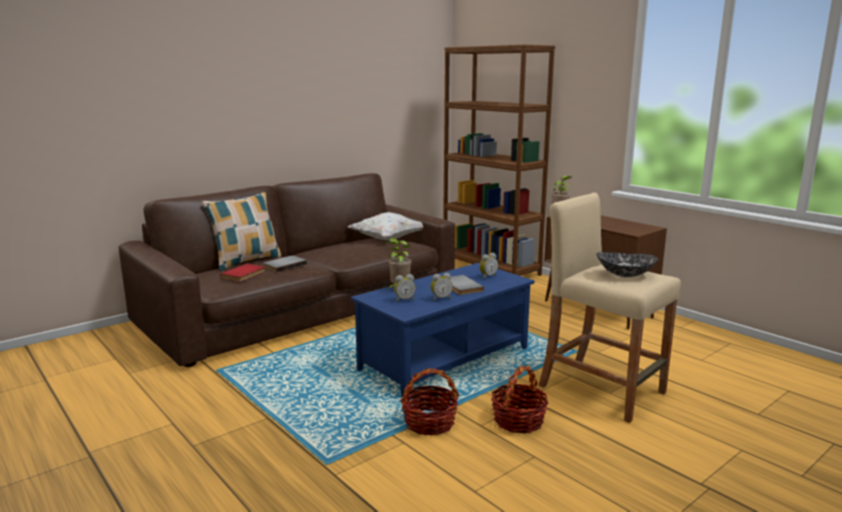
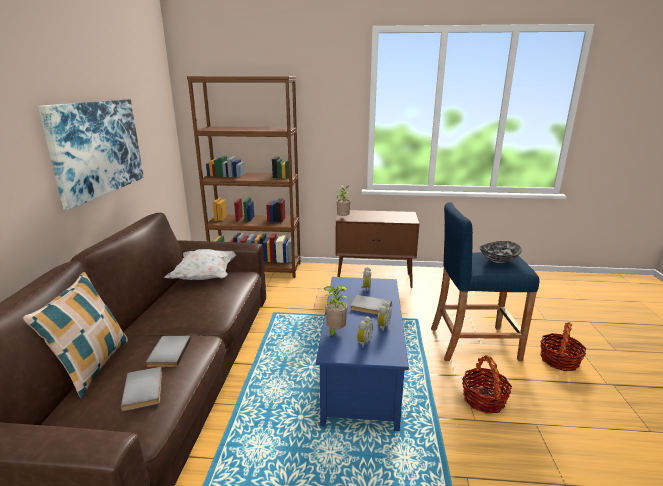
camera: 45 degrees left, 5 degrees up
(245, 274) = (145, 389): red book -> grey book
(334, 107) = (97, 148): none -> picture
(429, 423) = (449, 443): basket -> basket (559, 360)
(601, 389) = (473, 343): beige stool -> blue stool

